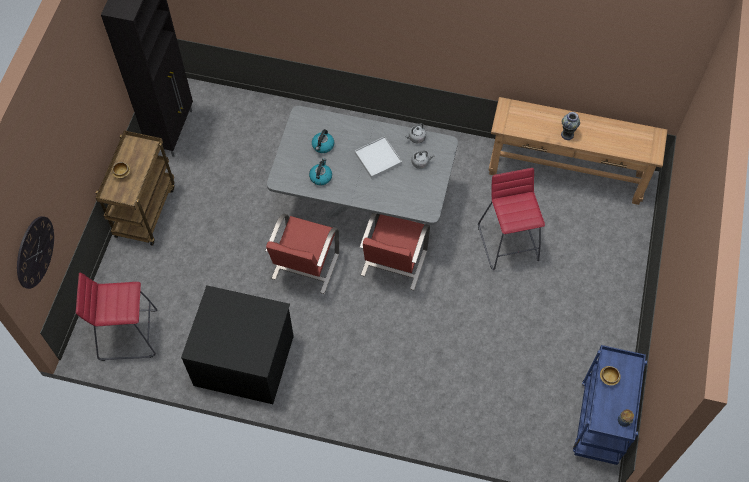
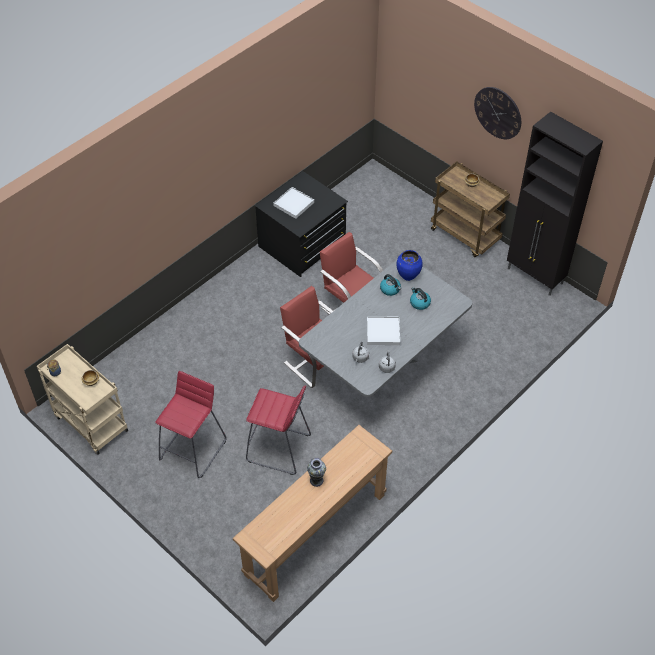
camera: 120 degrees right, 10 degrees down
(34, 252) = (402, 83): wall clock -> wall clock (498, 113)
(127, 334) = (367, 194): red stool -> red stool (193, 449)
(242, 336) = (294, 204): none -> white tray
(293, 170) = (408, 276): none -> blue vase
(600, 423) = (89, 423): blue cart -> beige cart

